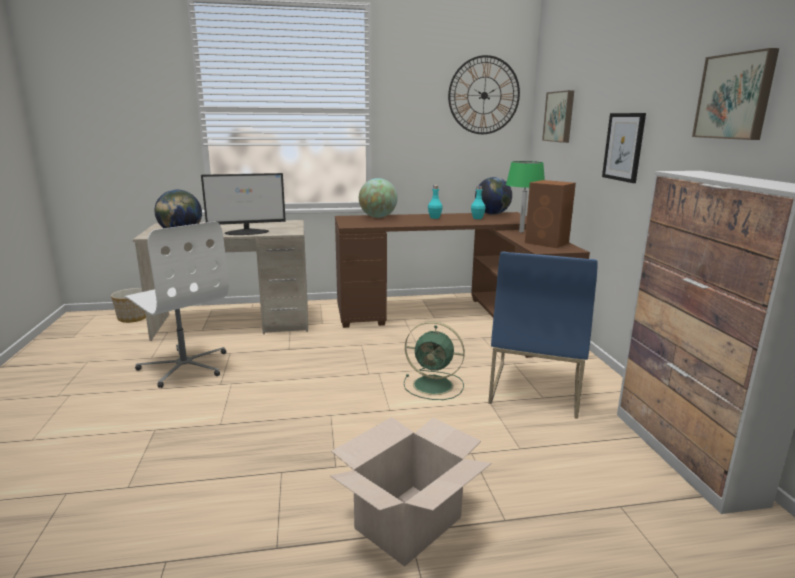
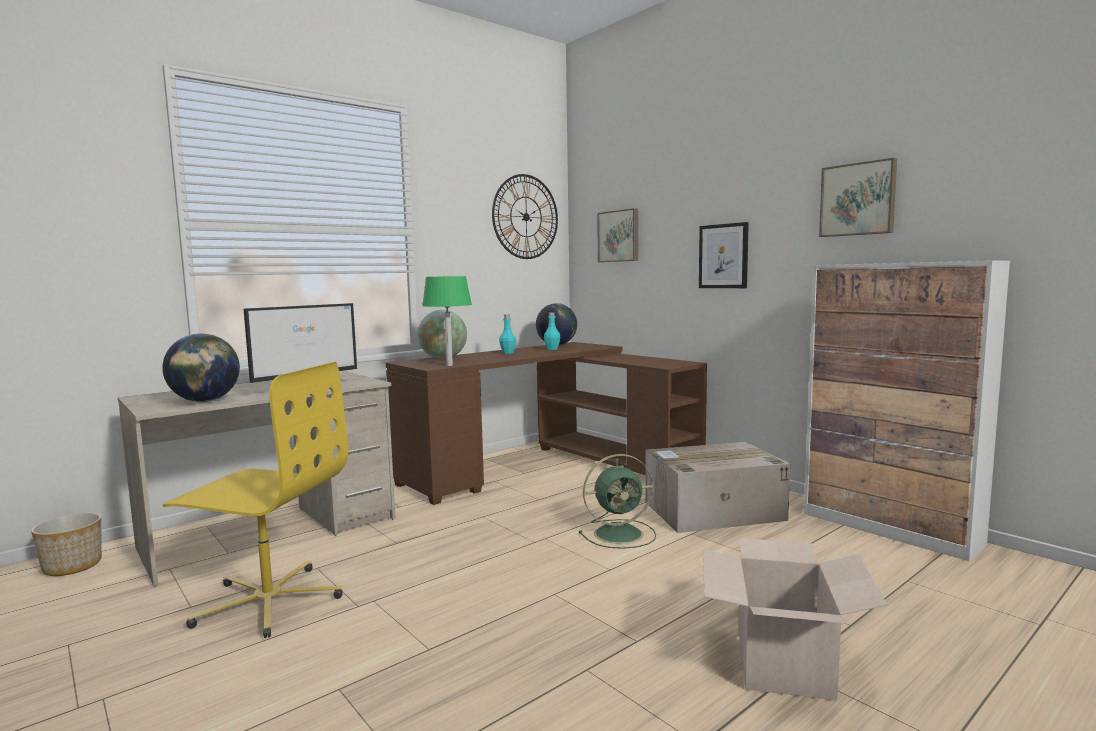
camera: 30 degrees left, 10 degrees down
(185, 366) = (268, 601): white office chair -> yellow office chair
(521, 232) = (610, 357): green table lamp -> green table lamp (449, 365)
(534, 388) = (712, 511): blue chair -> cardboard box
(547, 243) = (656, 361): brown speaker -> none

